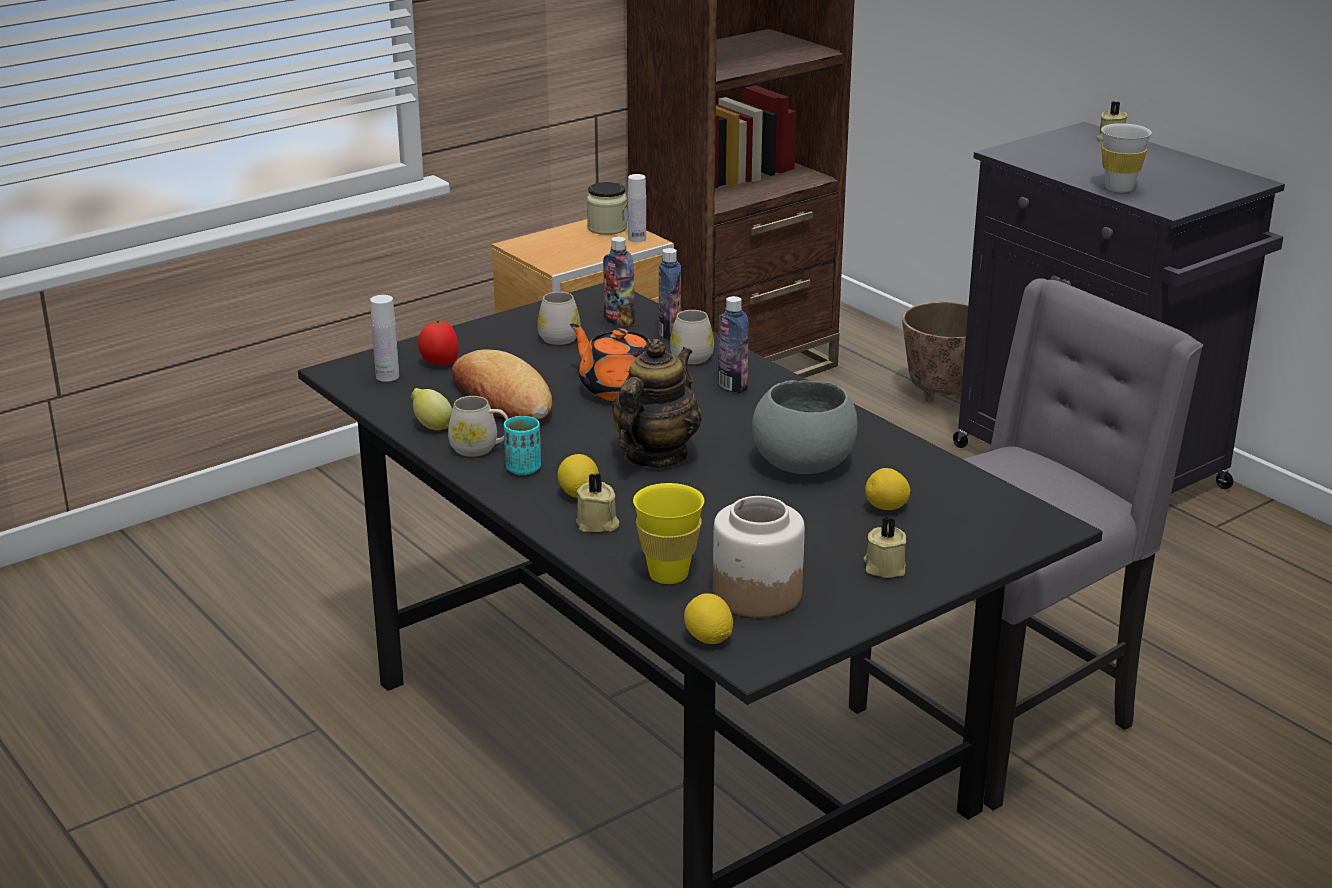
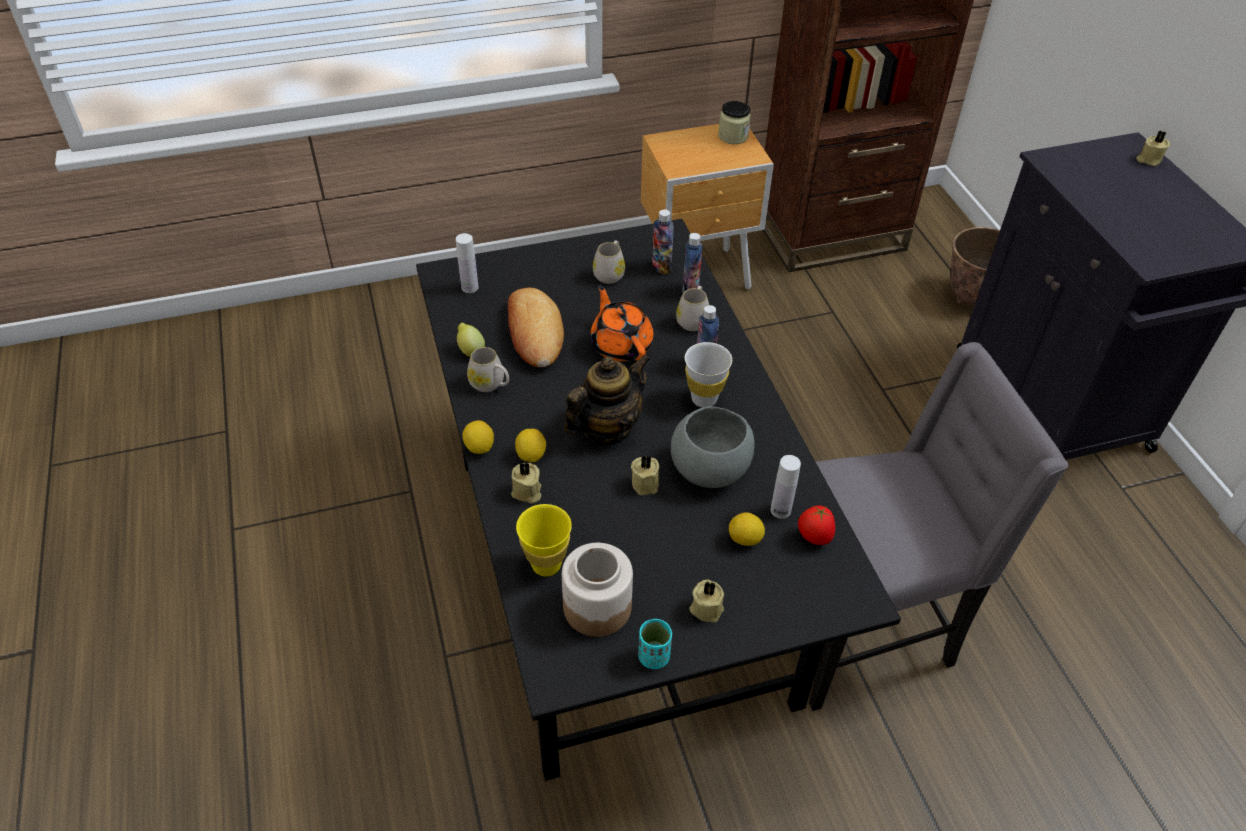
camera: 20 degrees right, 20 degrees up
(439, 363) = (511, 282): tomato -> tomato (813, 538)
(523, 469) = (508, 415): turquoise cup -> turquoise cup (654, 657)
(637, 239) = (748, 153): white bottle -> white bottle (780, 510)
(708, 639) = (536, 646): lemon -> lemon (479, 447)
(737, 489) = (646, 483): none -> beige candle
(1119, 188) = (1120, 228): white cup -> white cup (704, 399)

